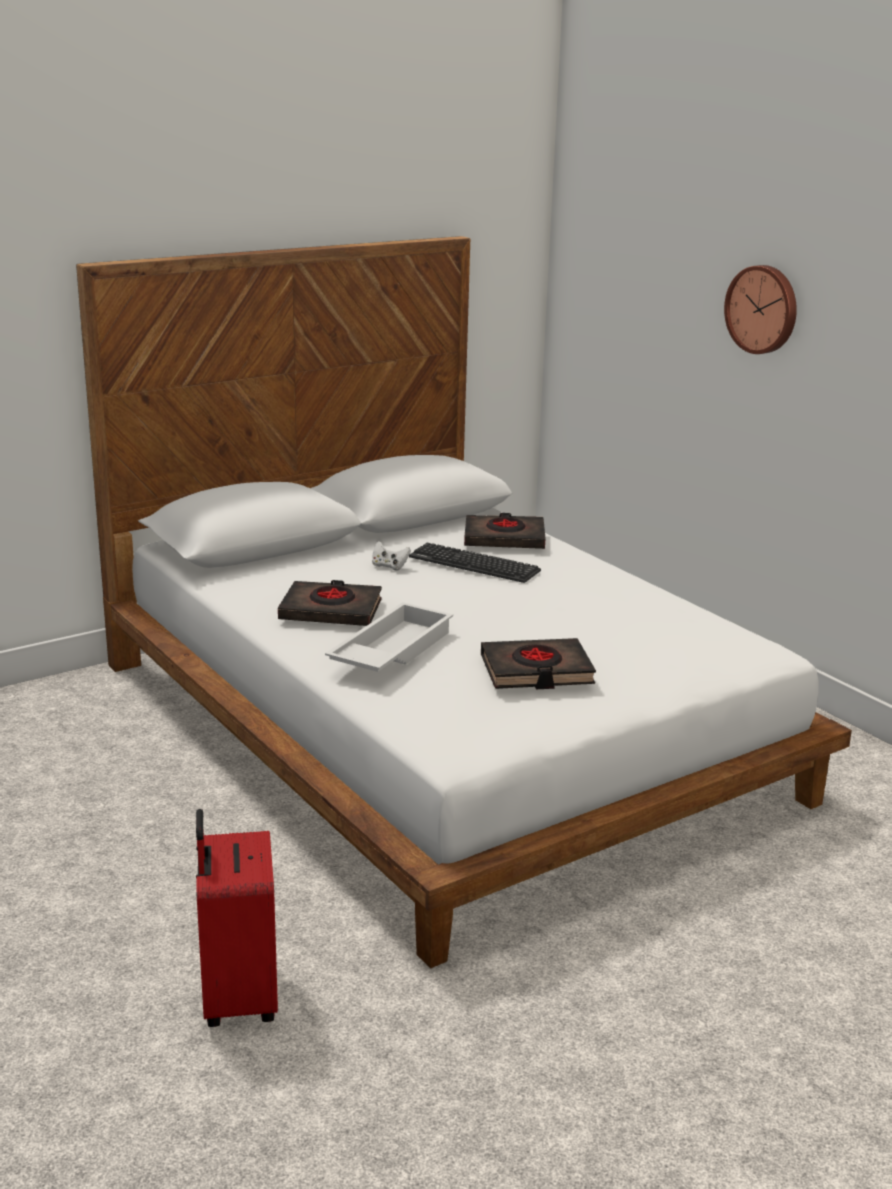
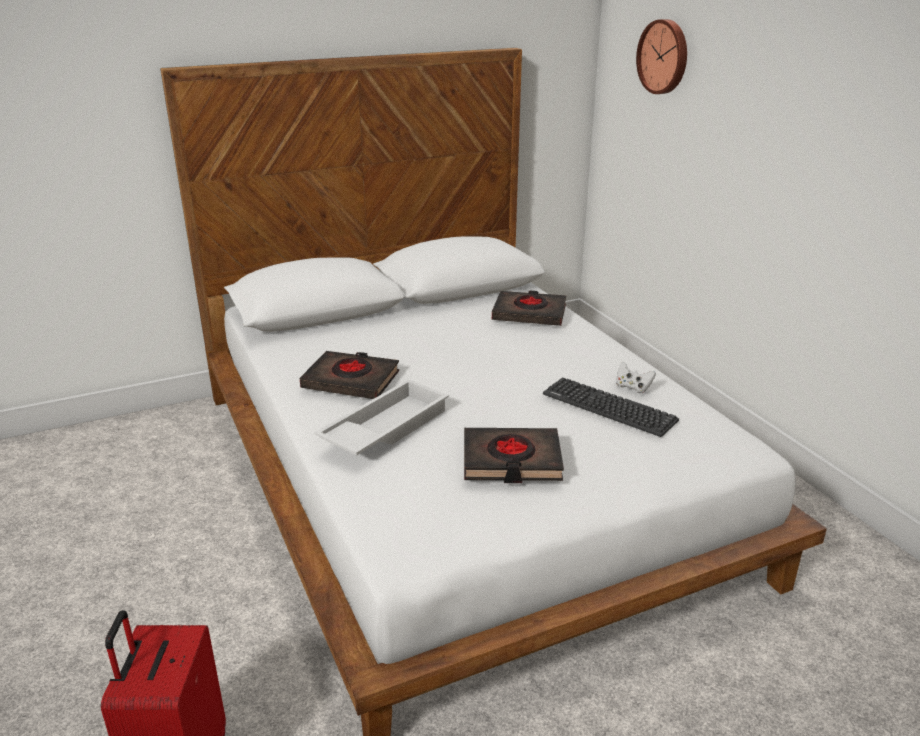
camera: 10 degrees right, 5 degrees up
(389, 566) = (421, 337): white game controller -> white game controller (633, 387)
(474, 564) = (494, 338): keyboard -> keyboard (608, 407)
(763, 309) = (776, 112): wall clock -> wall clock (664, 57)

